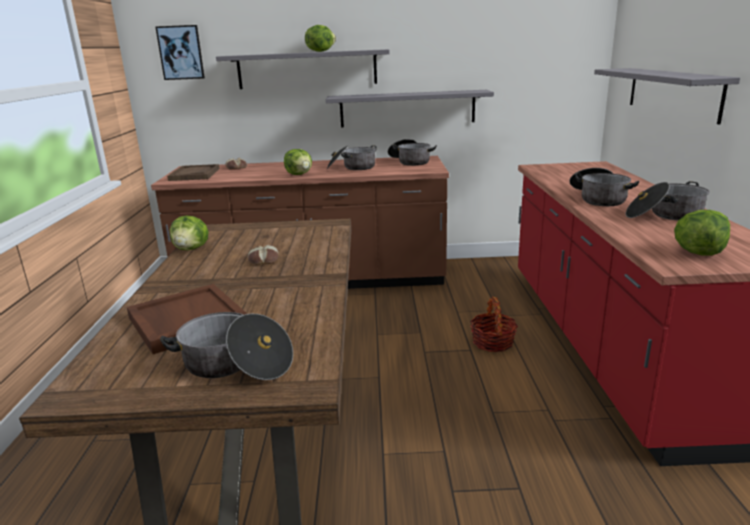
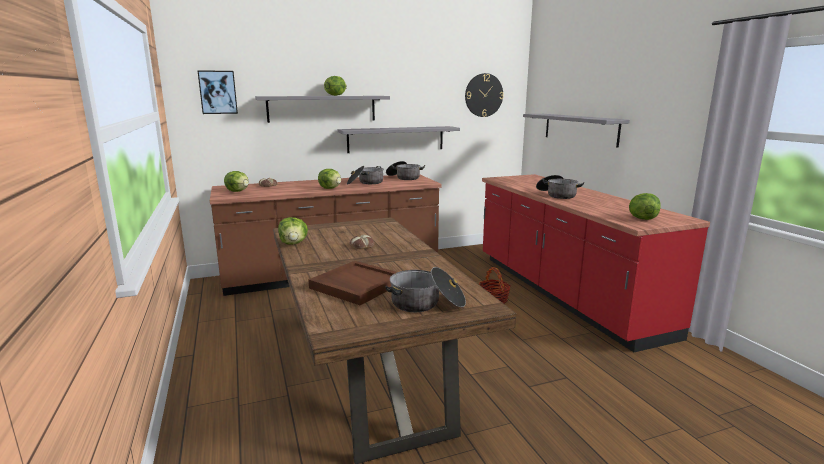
camera: 20 degrees left, 5 degrees down
(194, 174) = (238, 191): brown tray -> lettuce
(541, 43) = (483, 95): none -> wall clock
(664, 215) = (604, 202): cooking pot -> none

